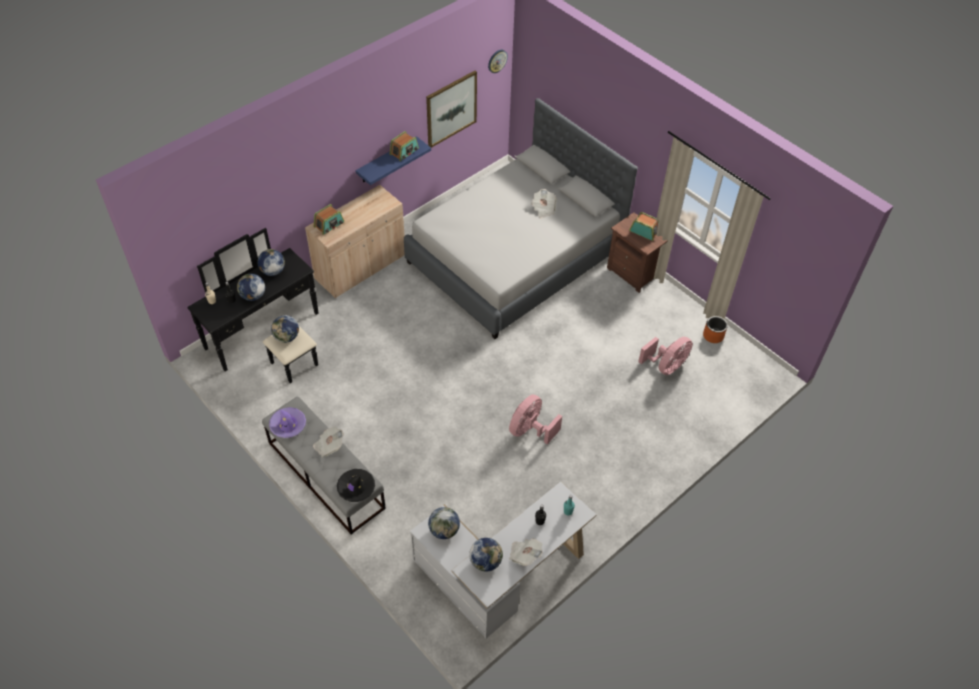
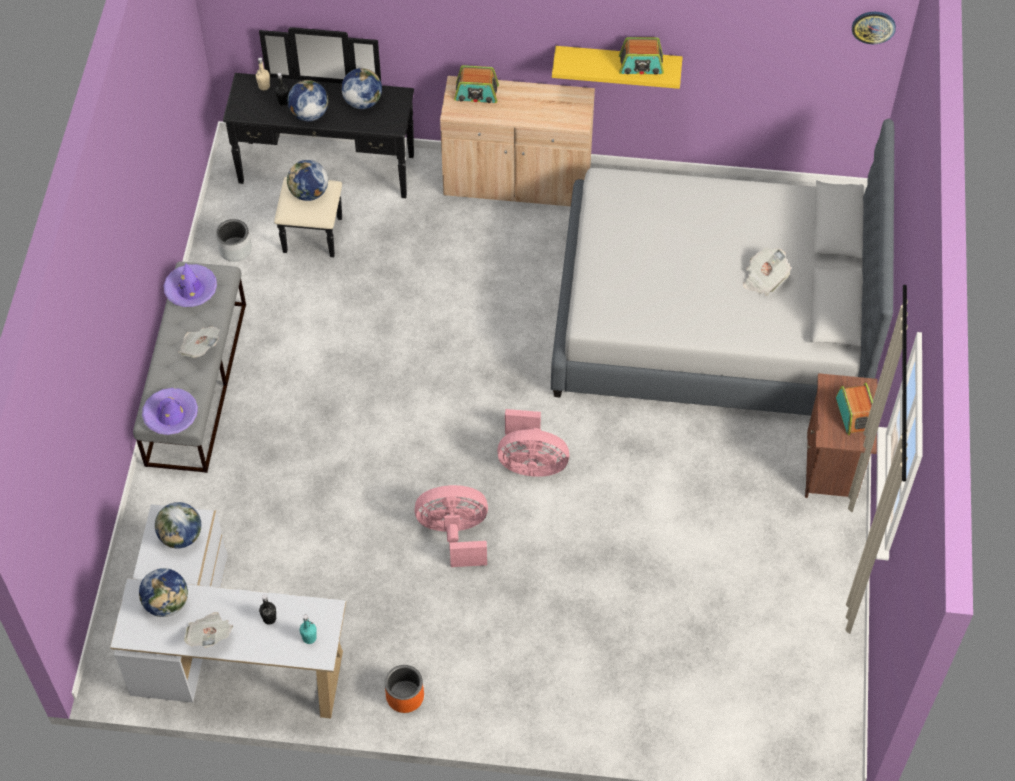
camera: 50 degrees right, 5 degrees up
(264, 401) = (235, 250): none -> grey planter
(356, 488) = (170, 415): black hat -> purple hat
(387, 160) = (618, 62): blue shelf -> yellow shelf
(451, 109) = (761, 51): picture -> none
(666, 366) = (711, 614): pink fan -> pink fan (531, 463)
(713, 335) = (825, 634): orange planter -> orange planter (404, 696)

